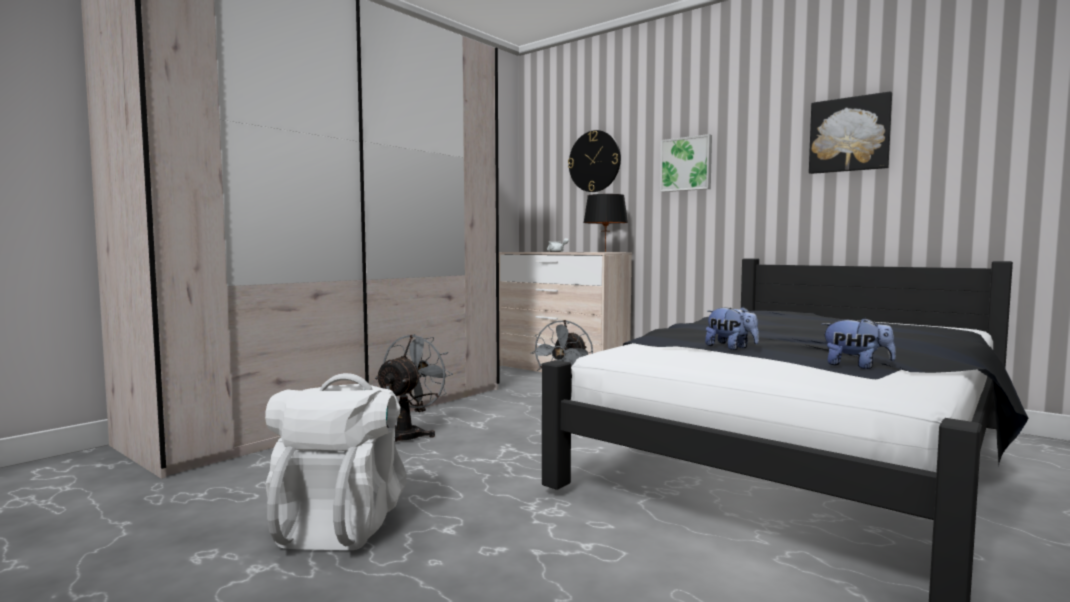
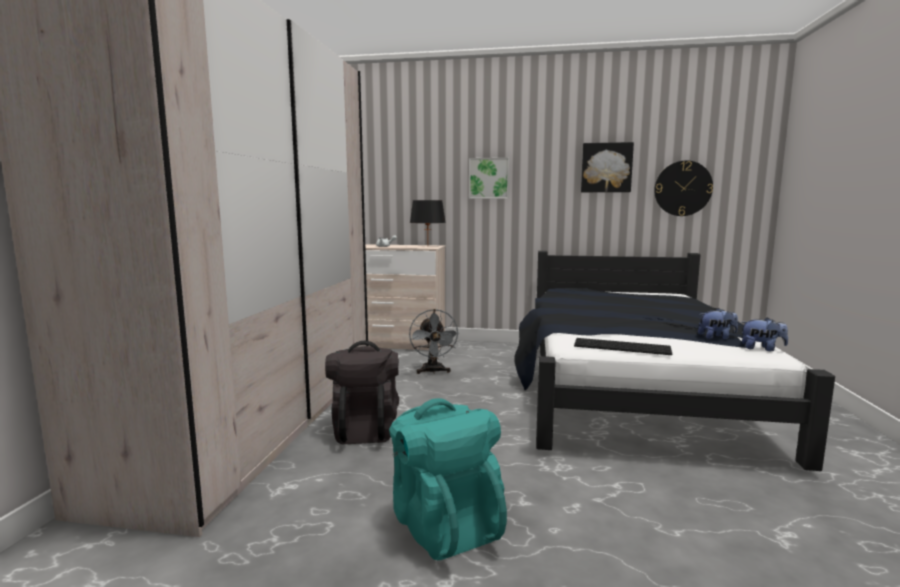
camera: 30 degrees left, 5 degrees up
(341, 523) = (444, 524): white backpack -> turquoise backpack
(410, 434) = (365, 429): grey fan -> black backpack
(594, 161) = (407, 169): wall clock -> wall clock (683, 188)
(672, 359) = (622, 346): none -> keyboard
(731, 348) = (632, 331): plush toy -> plush toy (762, 349)

